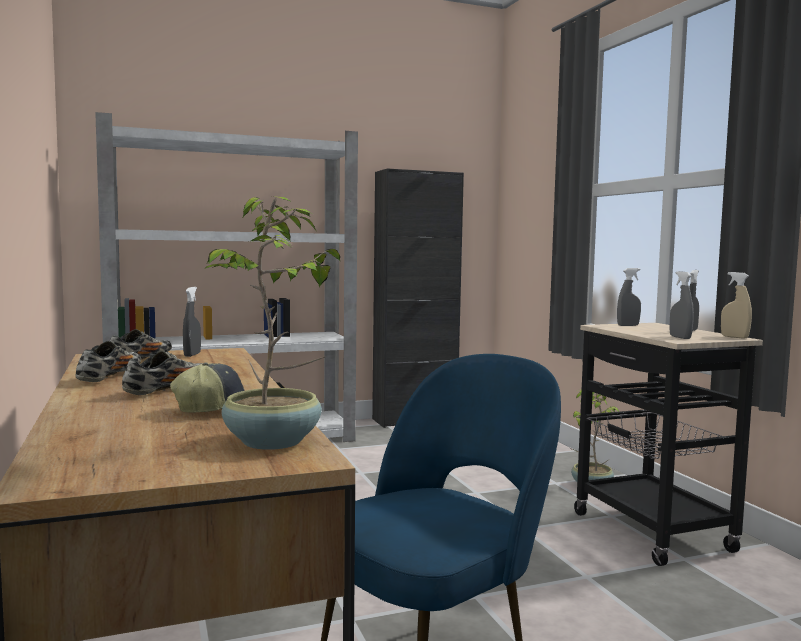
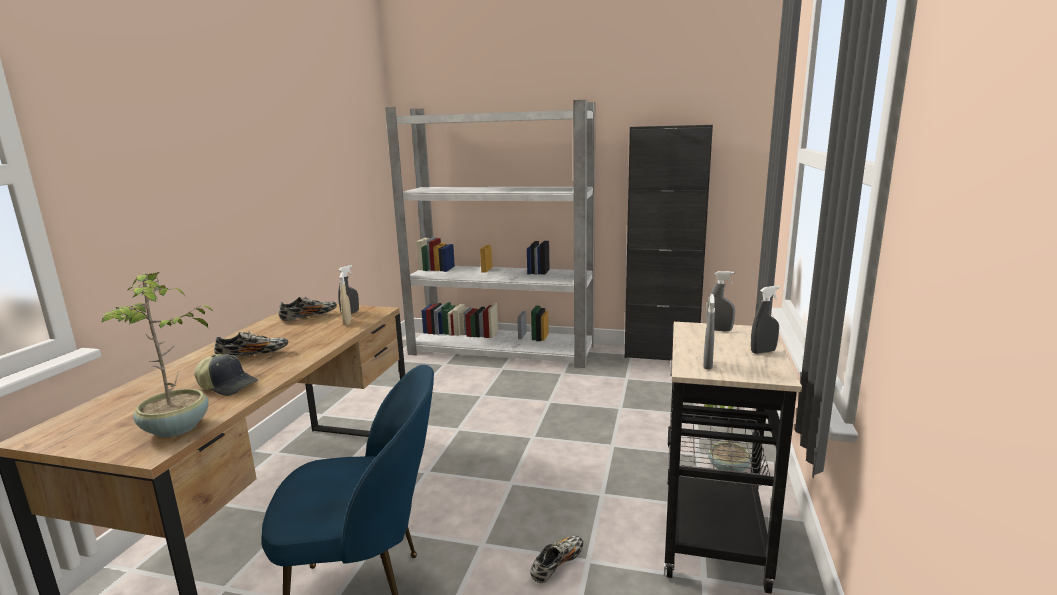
camera: 35 degrees right, 10 degrees up
(110, 377) = (258, 334): shoe -> shoe (557, 565)
(734, 337) = (777, 375): beige spray bottle -> beige spray bottle (347, 322)

